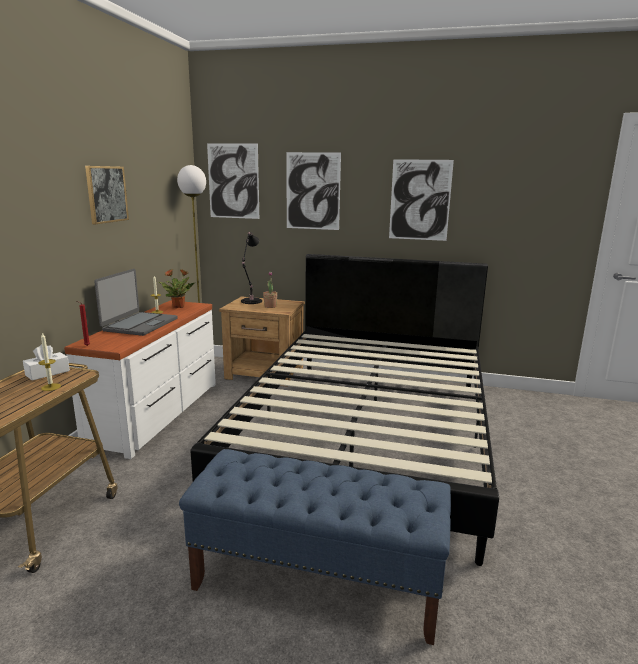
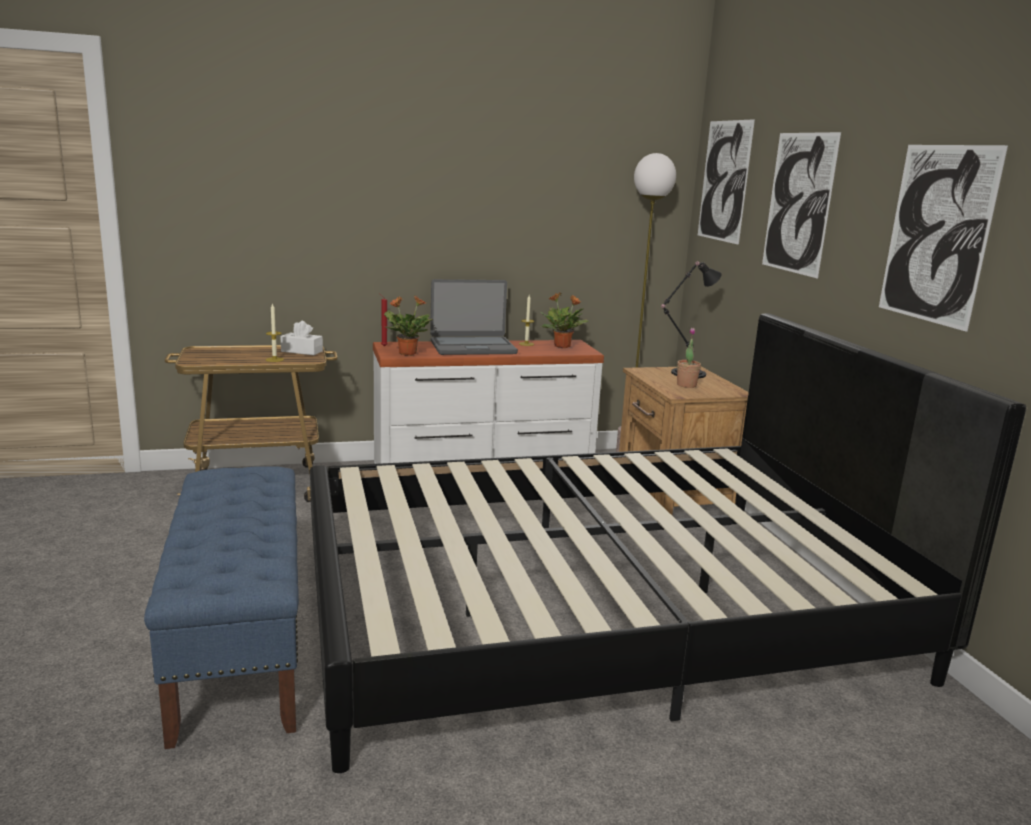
camera: 60 degrees right, 0 degrees up
(106, 194) = (482, 183): picture -> none
(121, 343) = (406, 353): none -> potted plant

